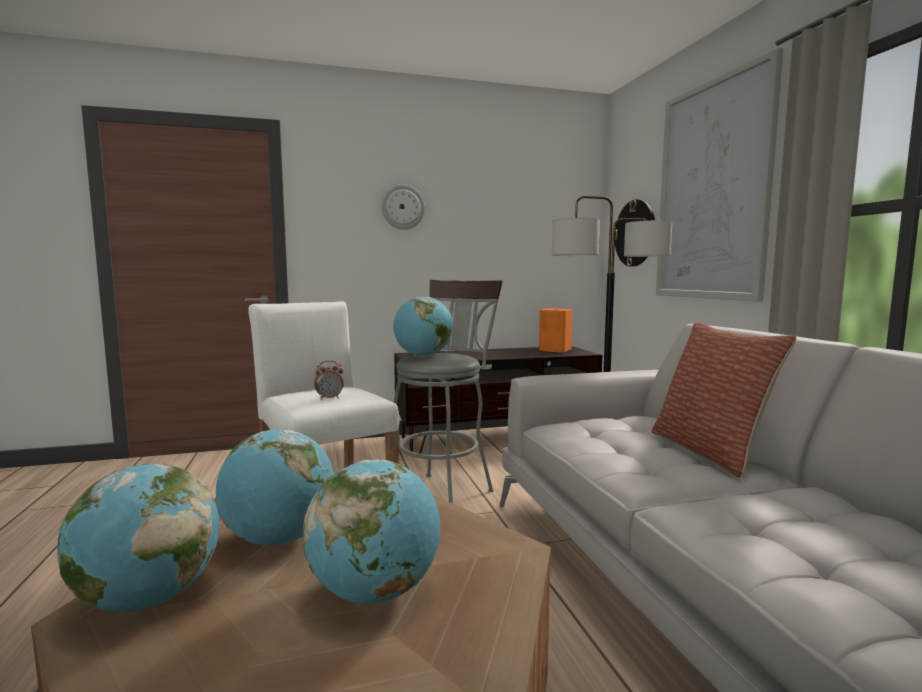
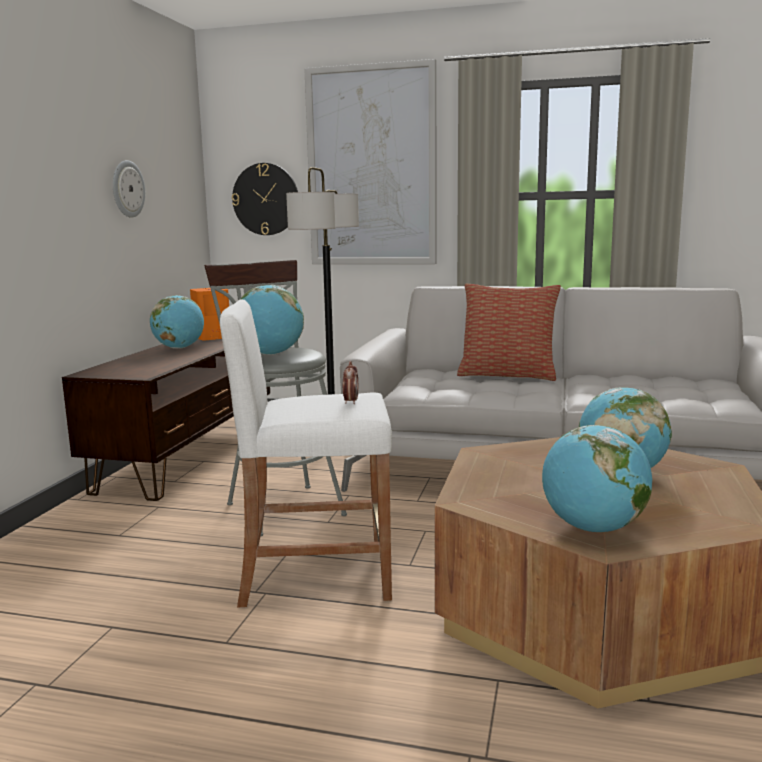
camera: 60 degrees left, 5 degrees up
(280, 539) = (528, 490): globe -> globe (179, 348)
(403, 207) = (44, 157): wall clock -> wall clock (127, 189)

